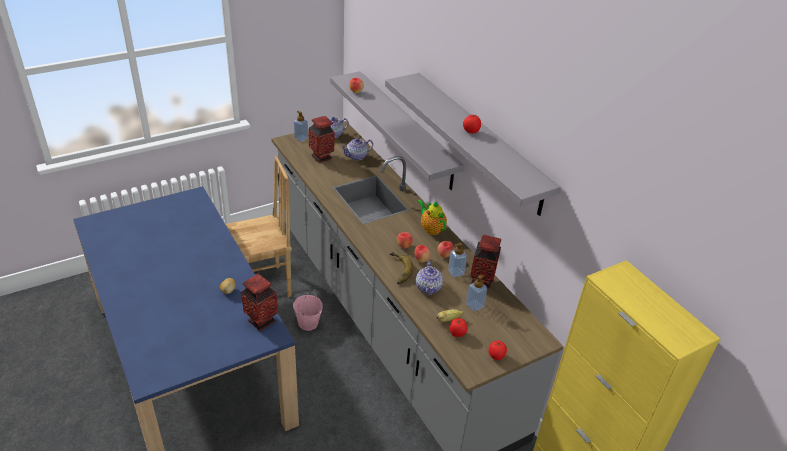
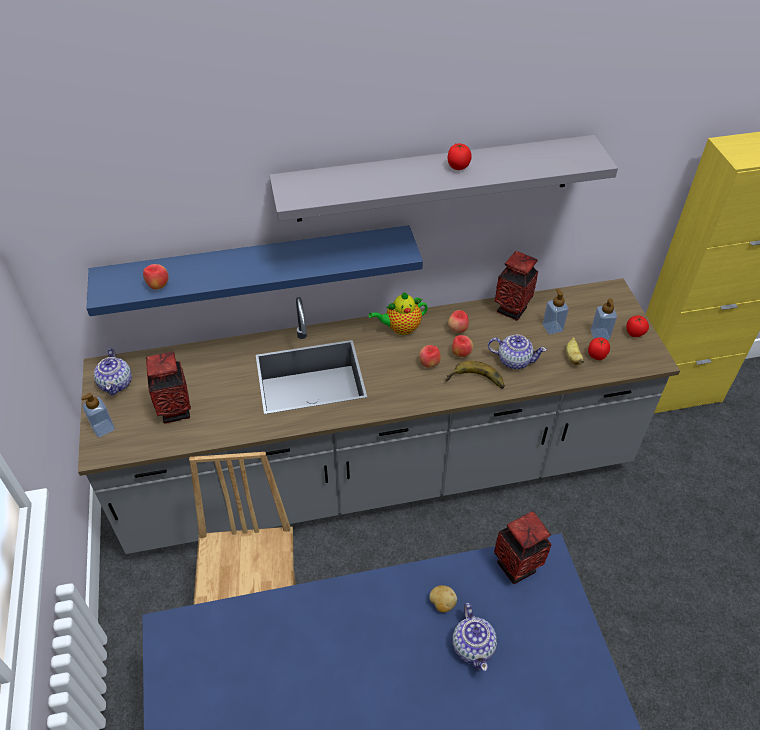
camera: 70 degrees left, 10 degrees up
(308, 323) = (357, 568): pink bucket -> none
(357, 156) = (196, 367): teapot -> teapot (473, 646)
(406, 129) = (256, 267): grey shelf -> blue shelf
(456, 272) = (491, 328): soap dispenser -> soap dispenser (600, 334)

